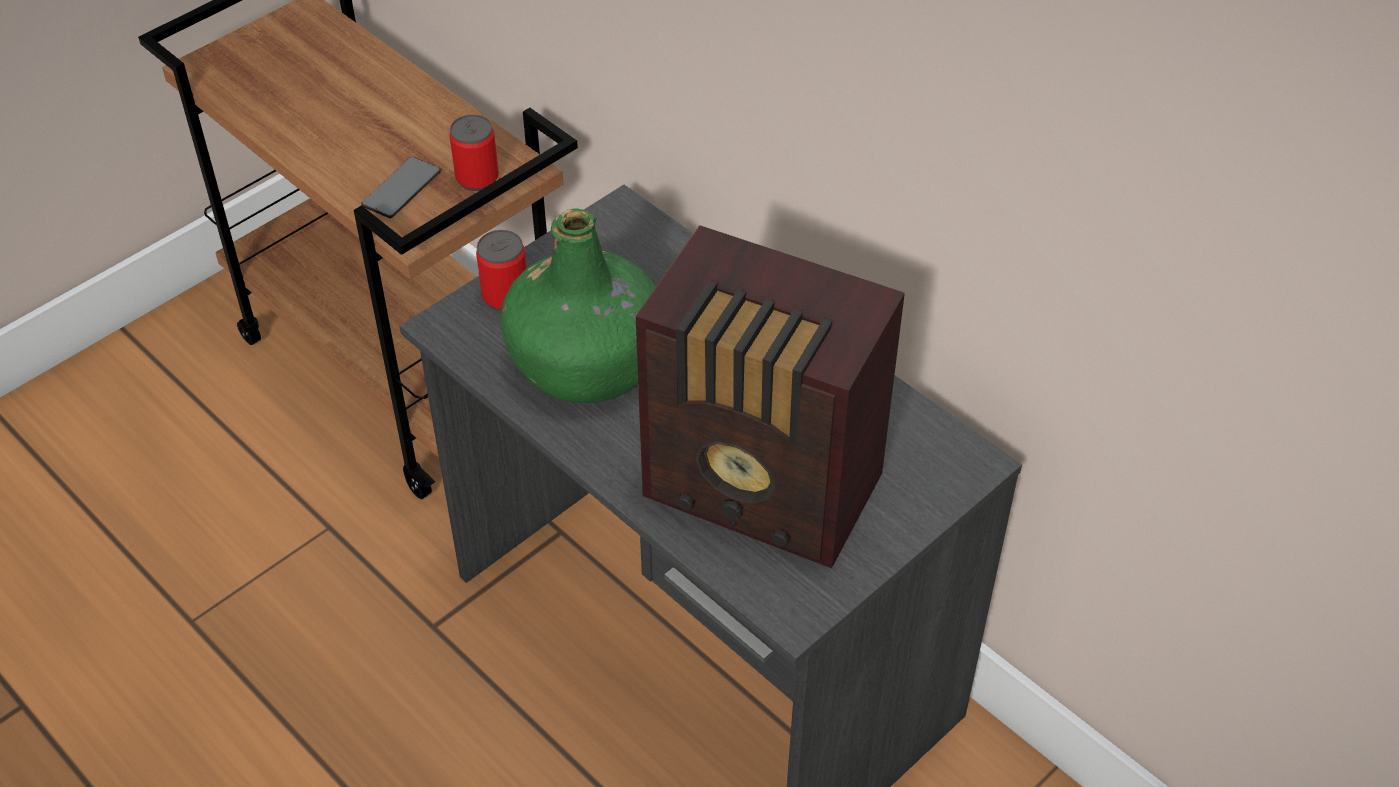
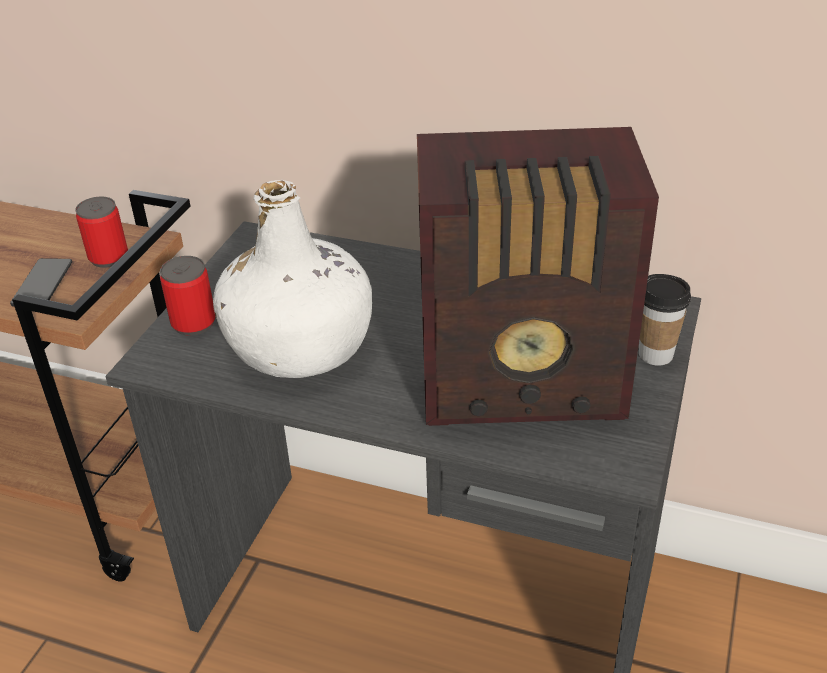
camera: 25 degrees left, 10 degrees down
(587, 361) = (300, 344): green bottle -> white bottle
(917, 511) = (655, 354): none -> cup

